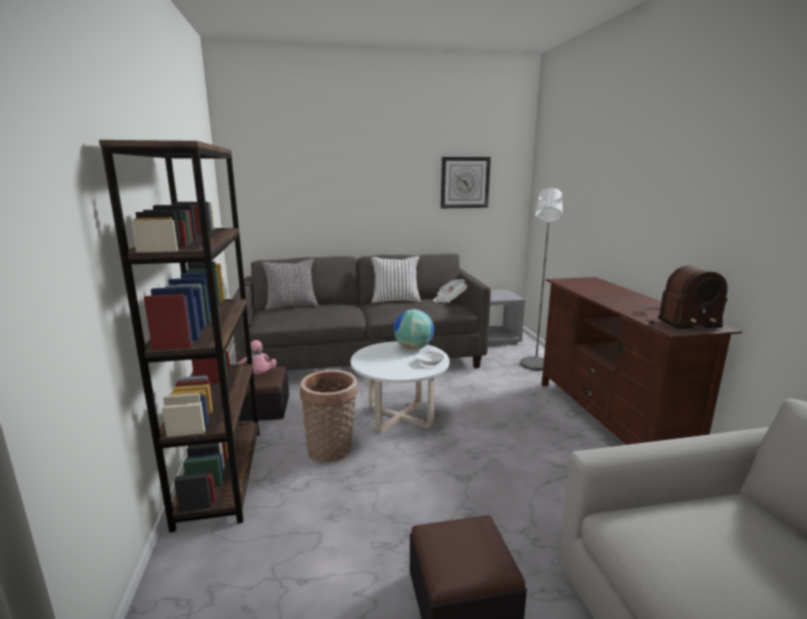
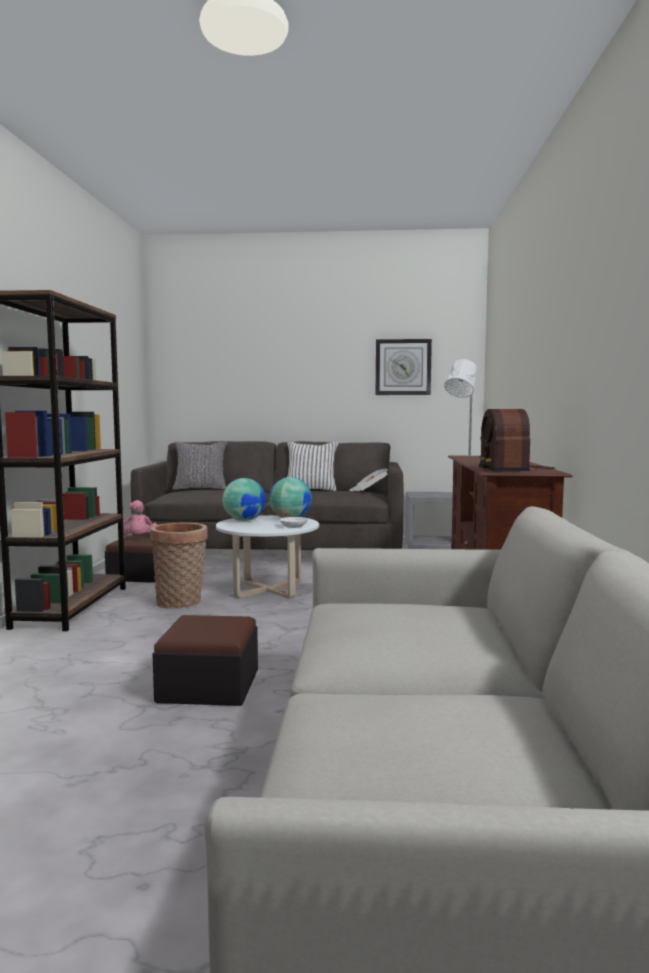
camera: 15 degrees right, 10 degrees down
(373, 355) = (244, 520): none -> globe
(673, 321) = (512, 469): radio -> radio turned 75 degrees clockwise

